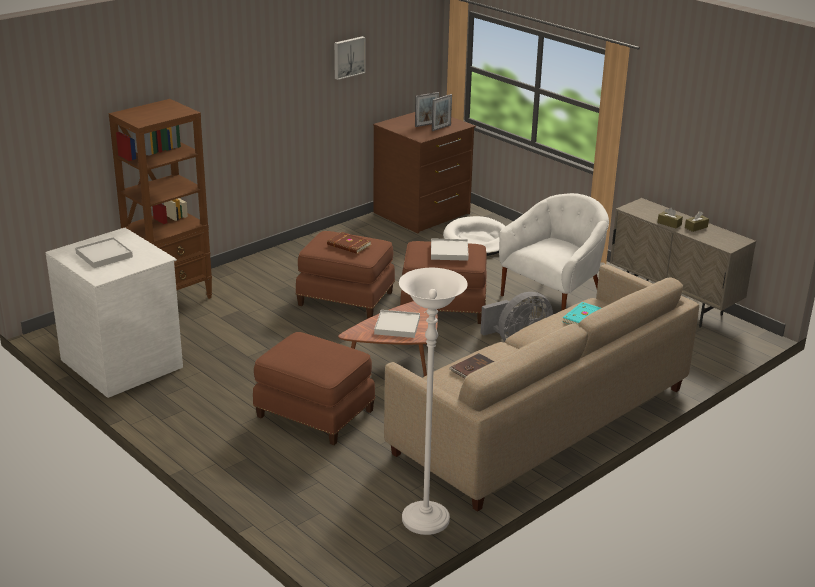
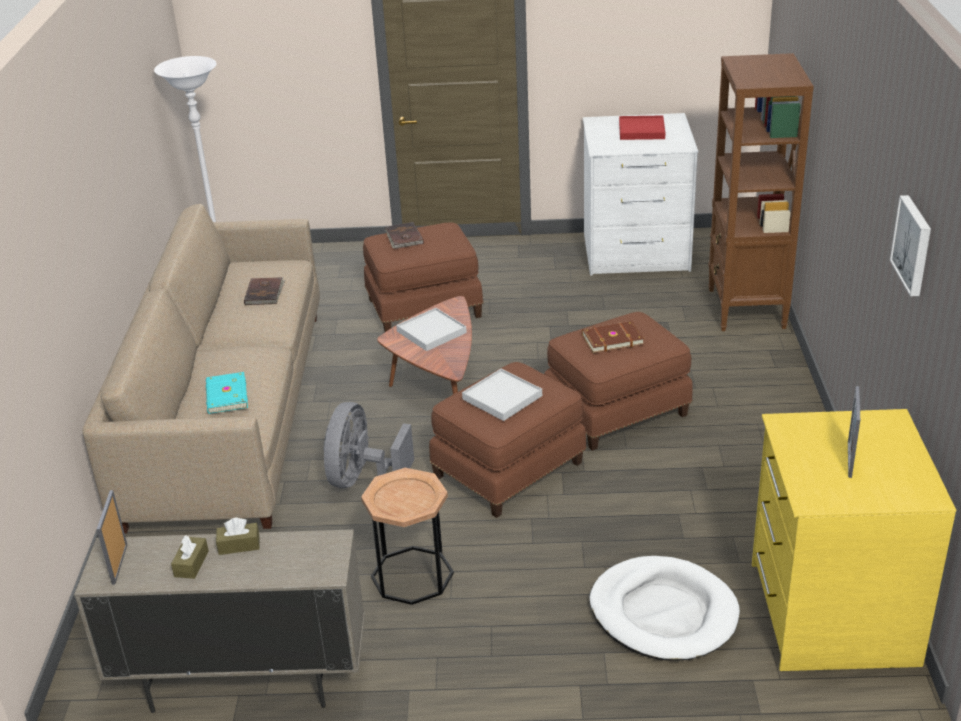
camera: 135 degrees right, 5 degrees up
(104, 255) = (642, 130): white tray -> red tray
(317, 361) = (403, 238): none -> brown book
(422, 213) = (829, 613): brown dresser -> yellow dresser
(441, 128) = (816, 467): picture frame -> picture frame (119, 564)
(553, 297) = (412, 575): white armchair -> brown side table

